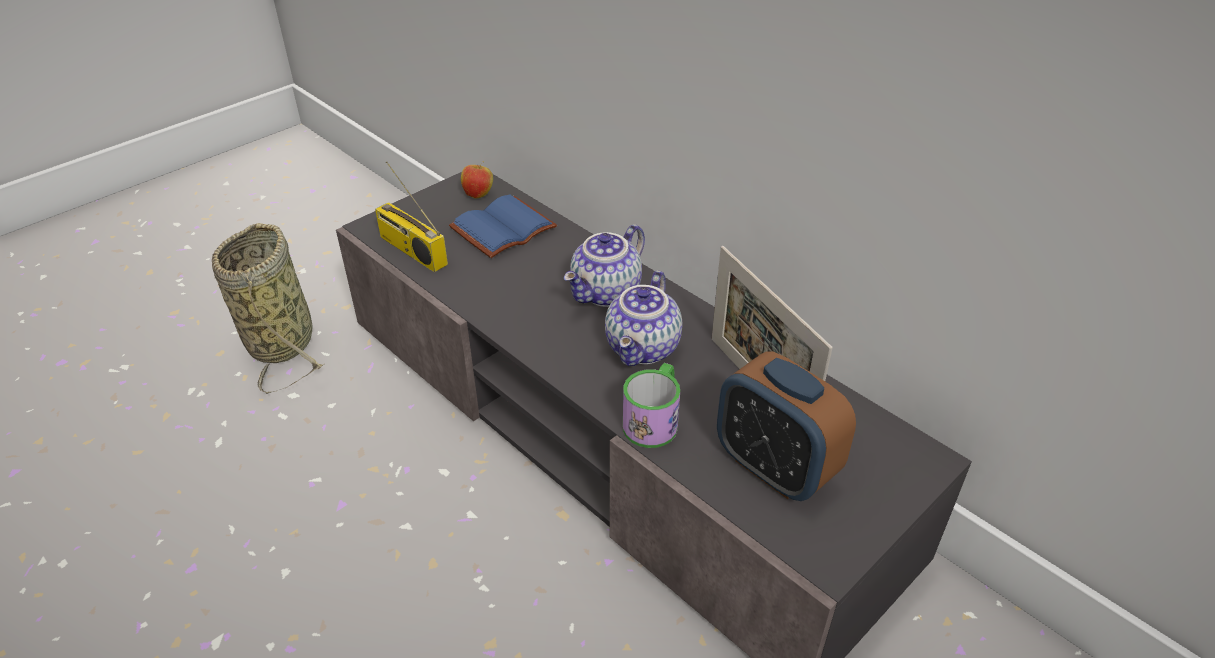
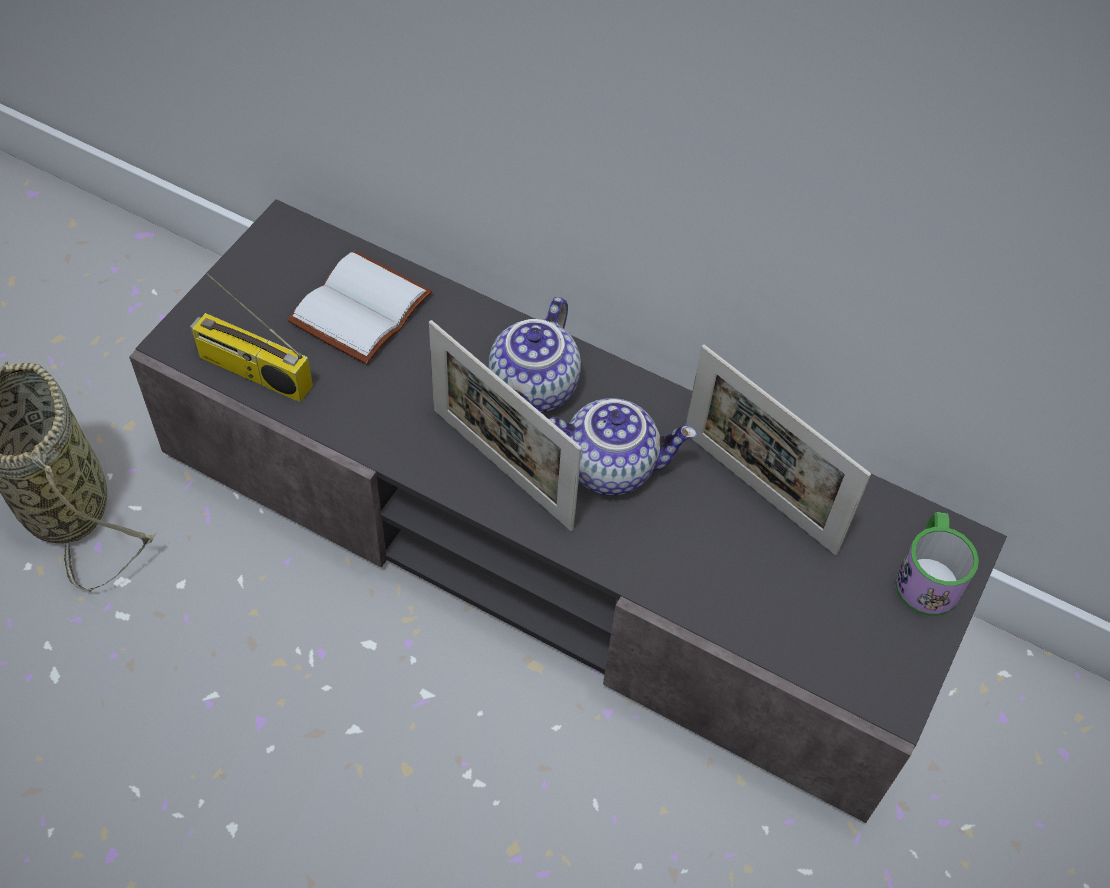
camera: 20 degrees left, 15 degrees up
(478, 194) = (302, 255): apple -> none
(503, 230) = (362, 312): blue book -> white book
(559, 335) = (501, 468): none -> picture frame
(644, 349) = (610, 465): teapot -> teapot turned 90 degrees counterclockwise
(654, 420) = (656, 565): mug -> mug (927, 575)
(774, 468) = (808, 597): alarm clock -> none

